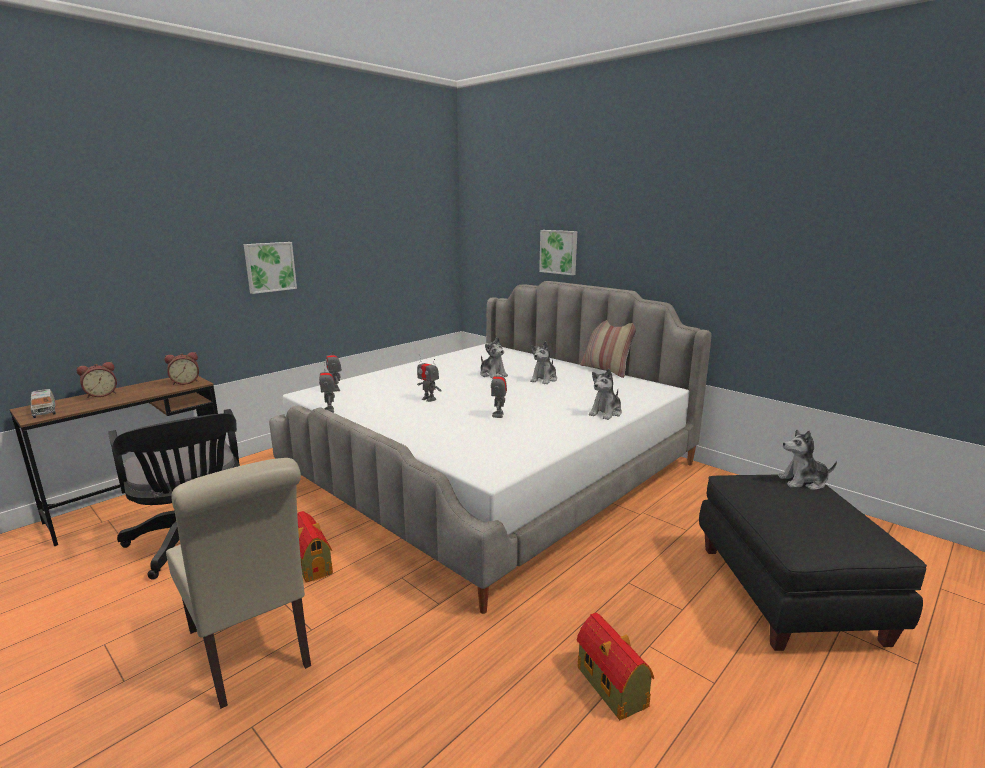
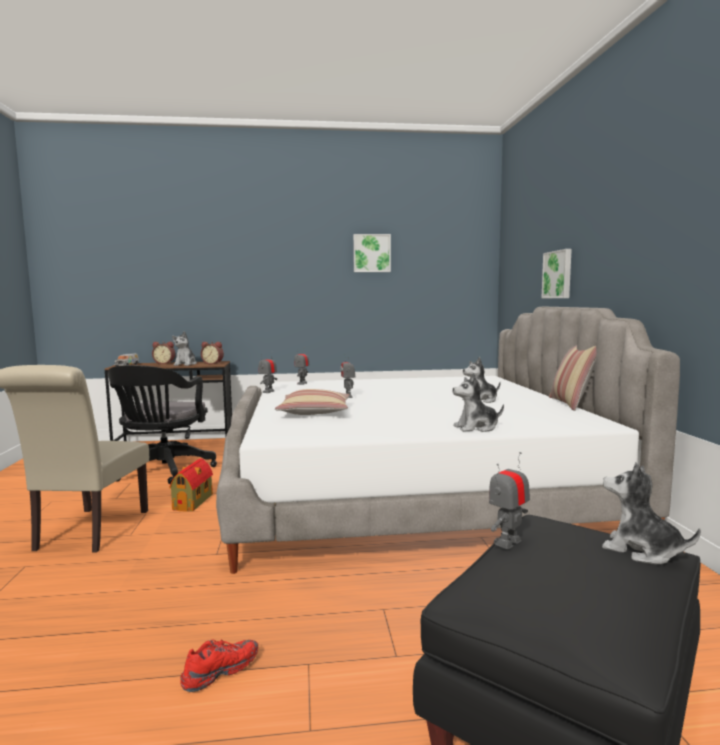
camera: 40 degrees right, 10 degrees down
(269, 267) = (298, 288): picture -> picture (371, 253)
(449, 428) = (314, 412): none -> pillow
(493, 374) = (441, 392): plush toy -> plush toy (185, 364)
(498, 415) = (373, 412): toy robot -> toy robot (507, 542)
(612, 688) = (220, 672): toy house -> red shoe

